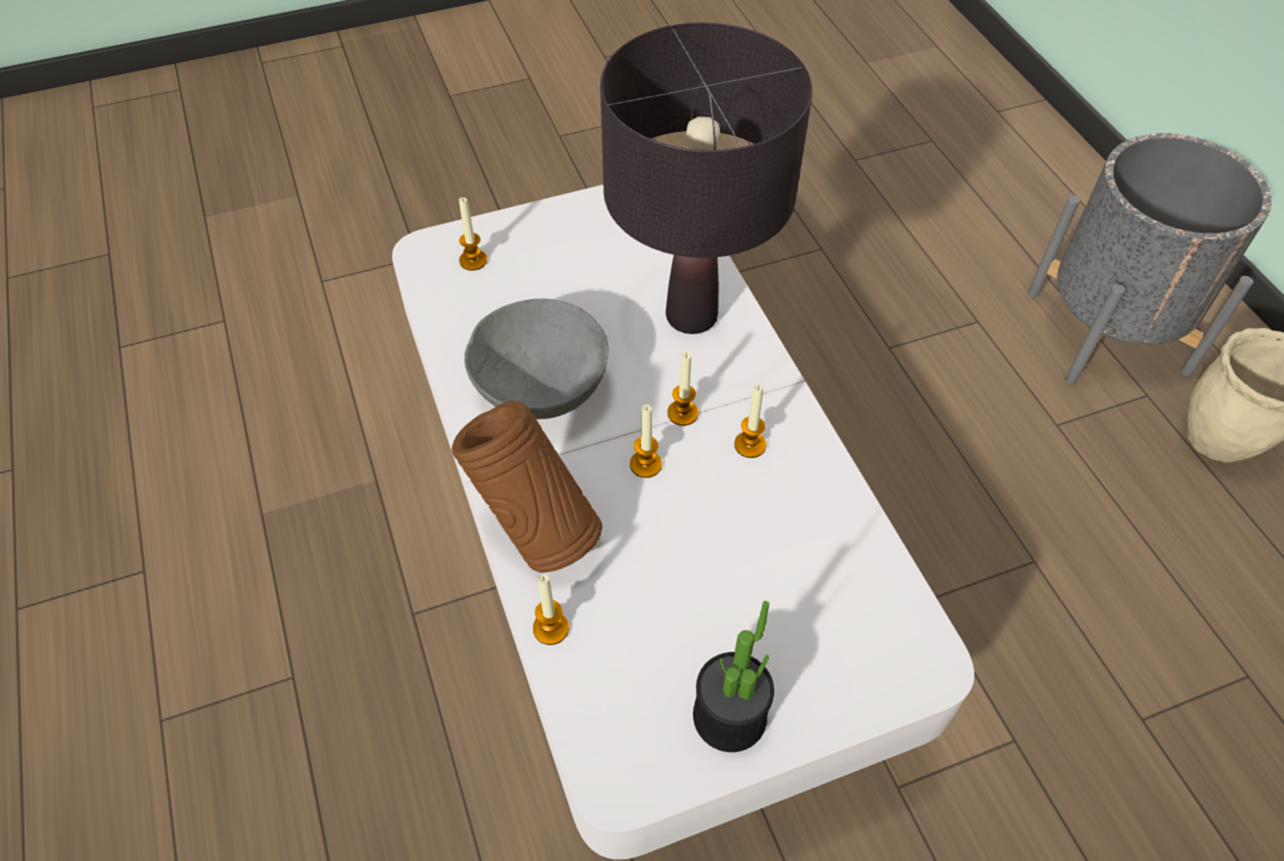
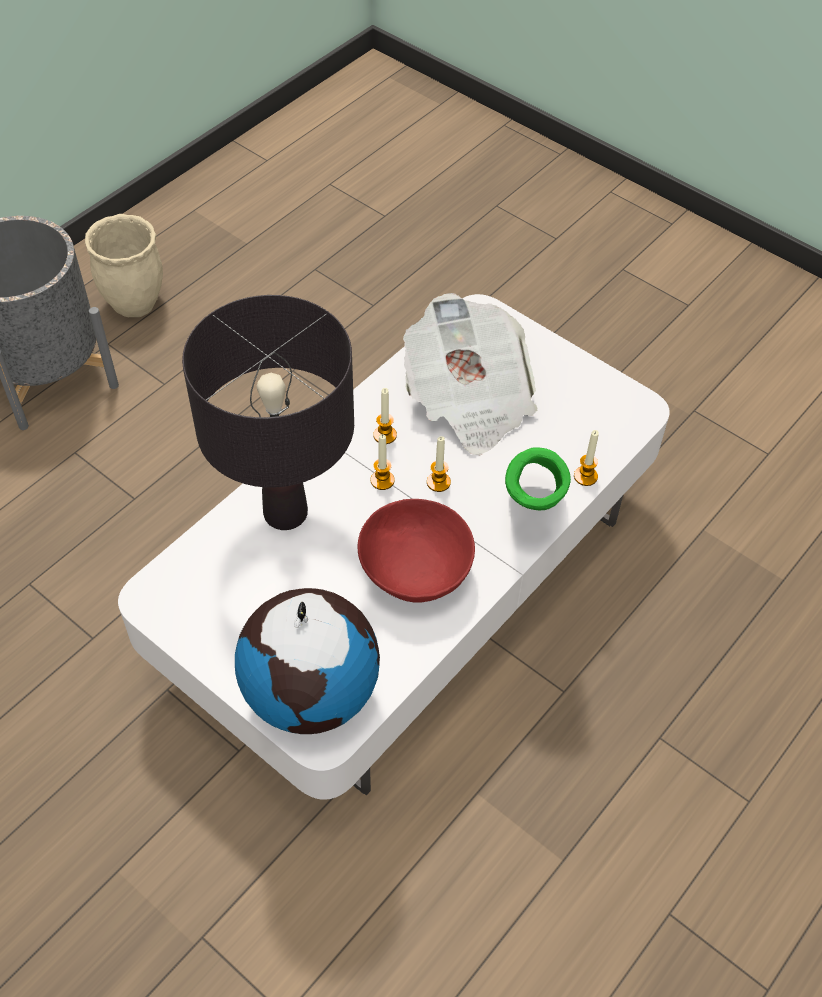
camera: 120 degrees left, 0 degrees up
(473, 260) = (312, 692): candle -> globe
(535, 532) = (531, 516): brown vase -> green vase
(541, 389) = (415, 572): grey bowl -> red bowl
(729, 716) = (571, 378): potted plant -> none
(759, 561) = (468, 400): none -> newspaper

